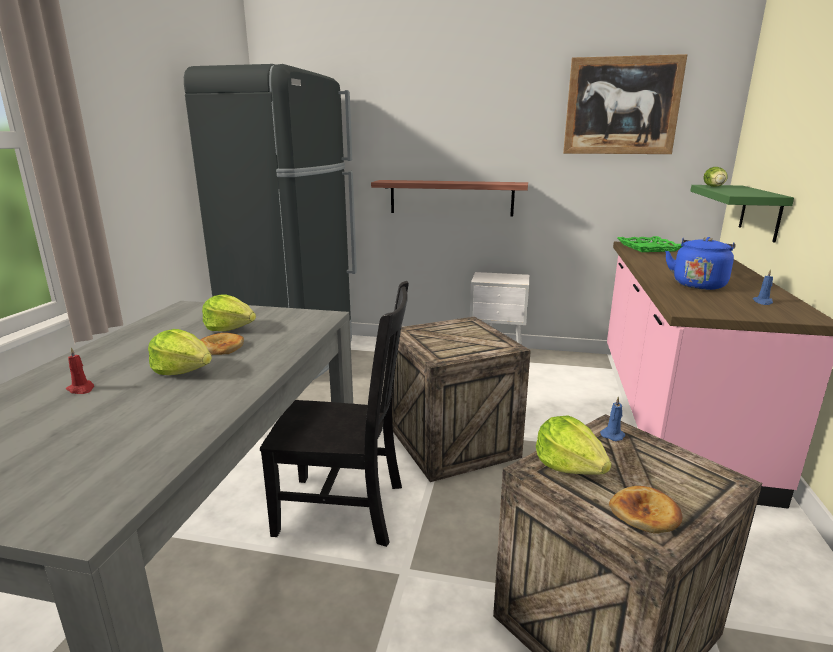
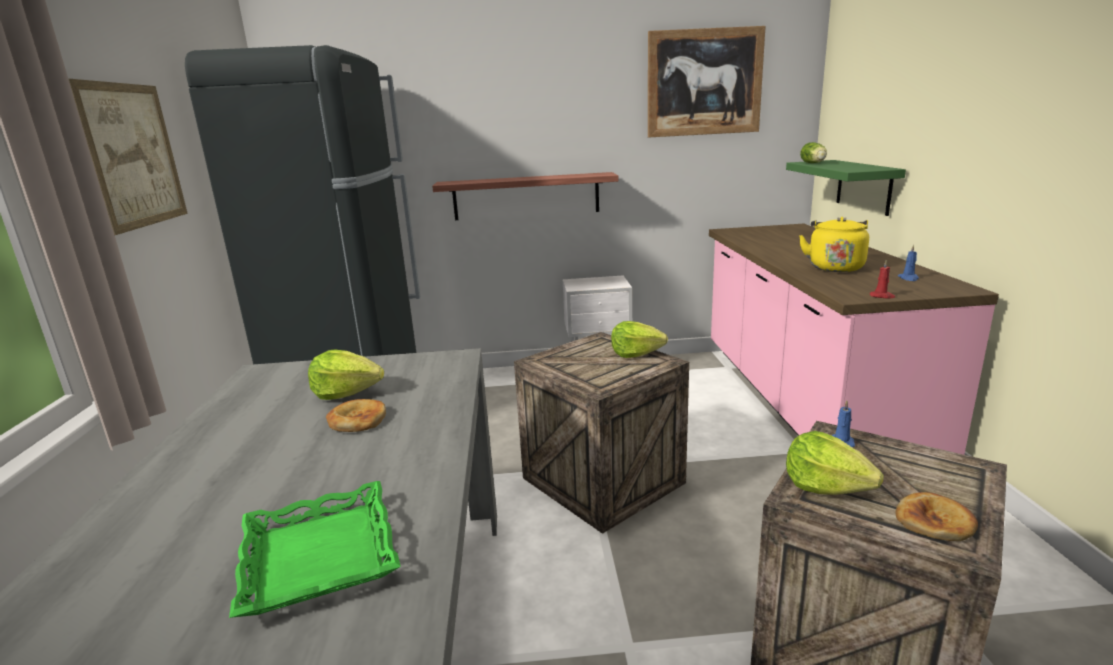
camera: 15 degrees left, 0 degrees up
(81, 389) = (204, 514): red candle -> red candle (882, 296)
(130, 140) = (131, 155): none -> picture
(183, 370) = (331, 460): lettuce -> lettuce (635, 353)
(345, 509) = (522, 590): black chair -> none
(647, 248) = (749, 233): green tray -> green tray (318, 556)
(698, 284) = (834, 267): blue kettle -> yellow kettle

